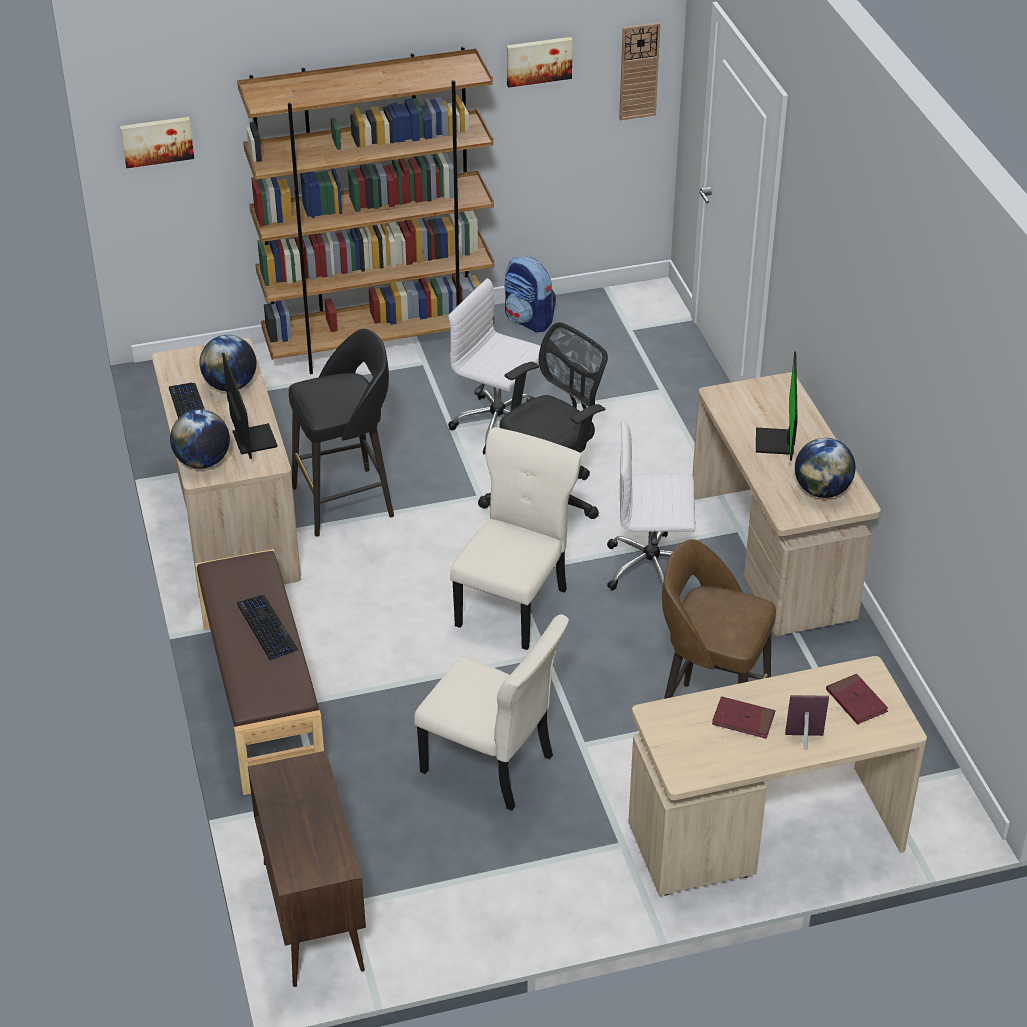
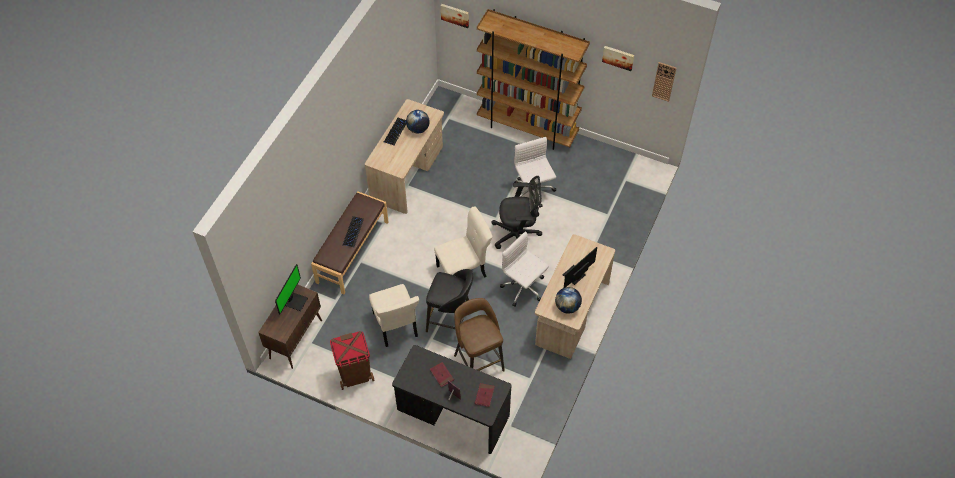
camera: 40 degrees right, 15 degrees up
(203, 462) = (379, 156): globe -> none
(252, 440) = (403, 157): monitor -> monitor (296, 301)
(346, 501) = (450, 191): black stool -> black stool (451, 322)
(508, 896) = (355, 375): none -> brown trash can
(529, 320) = (591, 151): backpack -> none
(765, 835) = (452, 414): beige desk -> black desk

